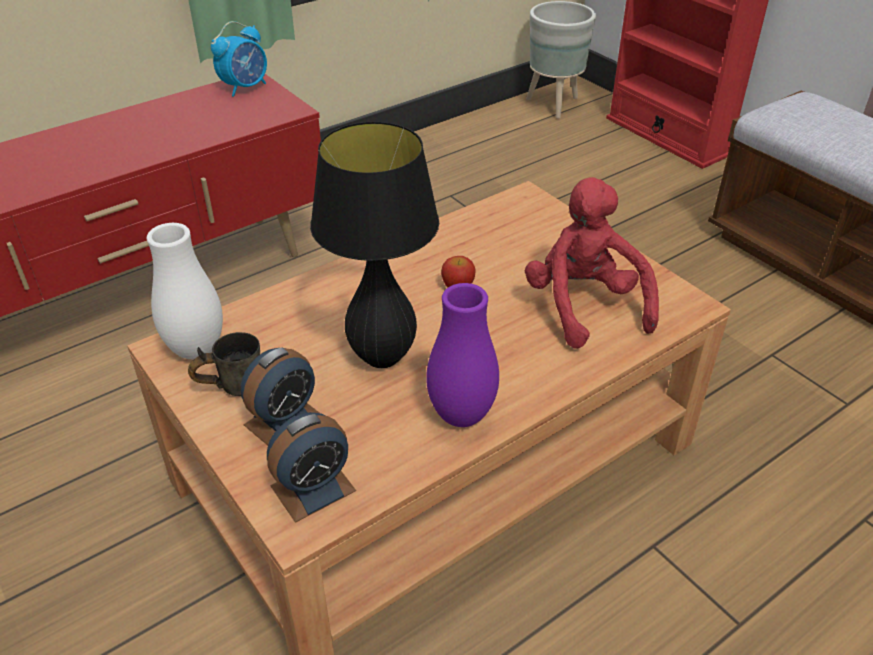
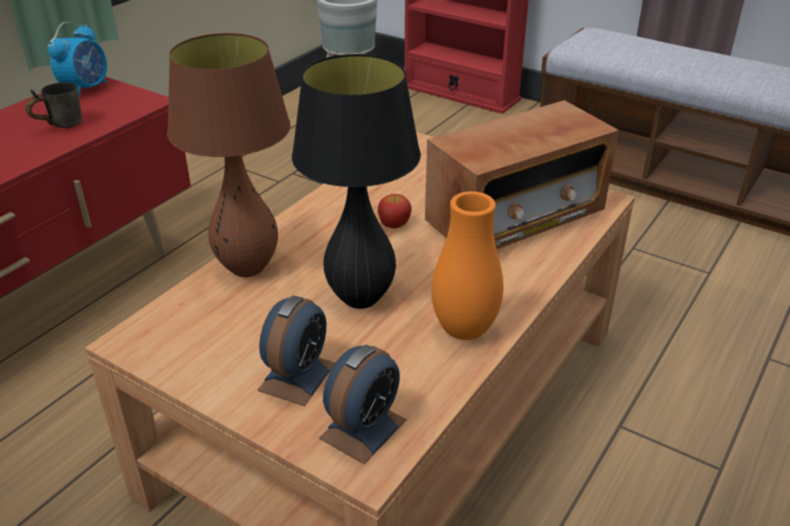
camera: 20 degrees left, 5 degrees down
(196, 350) = (166, 334): white vase -> none
(232, 384) = (223, 357): grey mug -> grey mug (59, 125)
(298, 301) = (247, 268): none -> brown table lamp
(461, 415) = (464, 330): purple vase -> orange vase
(584, 306) = (515, 218): red plush toy -> radio

